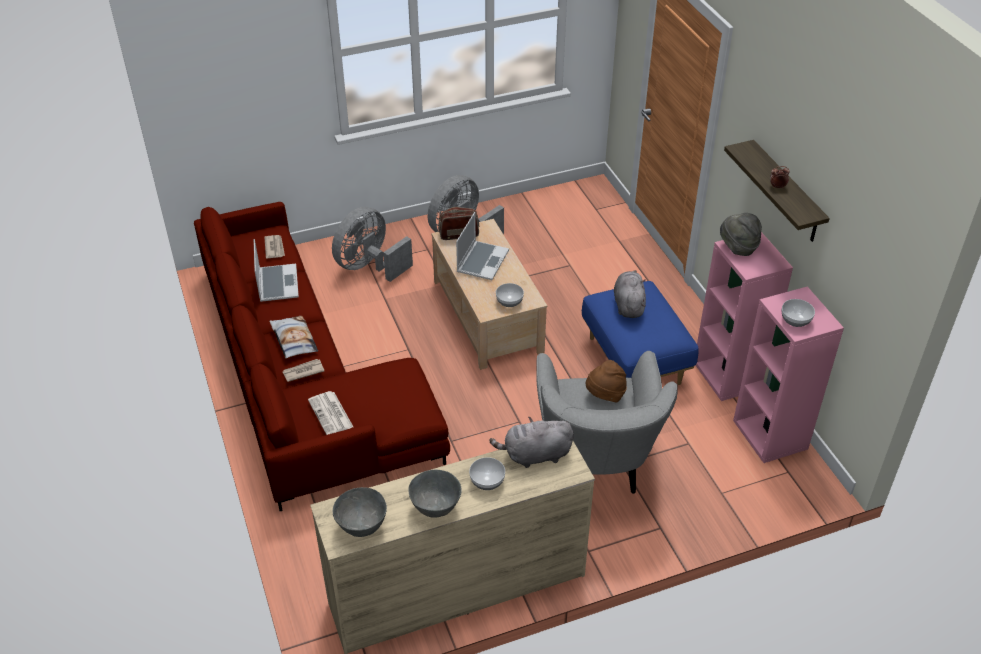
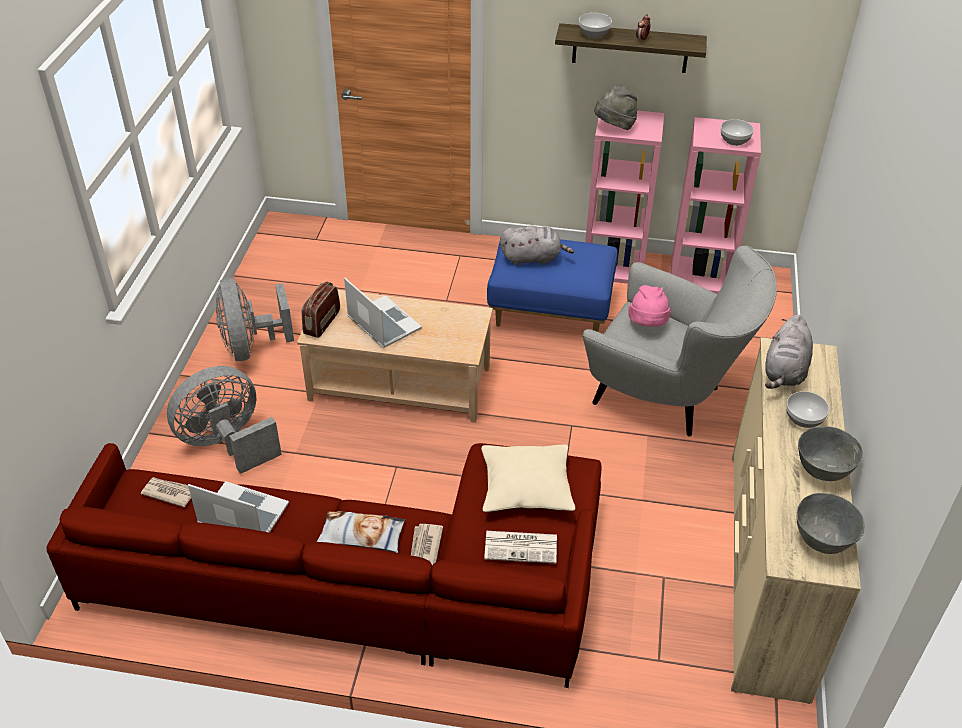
camera: 60 degrees left, 0 degrees up
(369, 266) = (227, 443): grey fan -> grey fan turned 75 degrees clockwise
(385, 396) = (526, 488): none -> beige pillow
(509, 302) = (465, 331): bowl -> bowl (594, 34)
(605, 395) = (647, 325): brown hat -> pink hat
(628, 304) = (533, 258): grey plush toy -> grey plush toy turned 150 degrees clockwise

